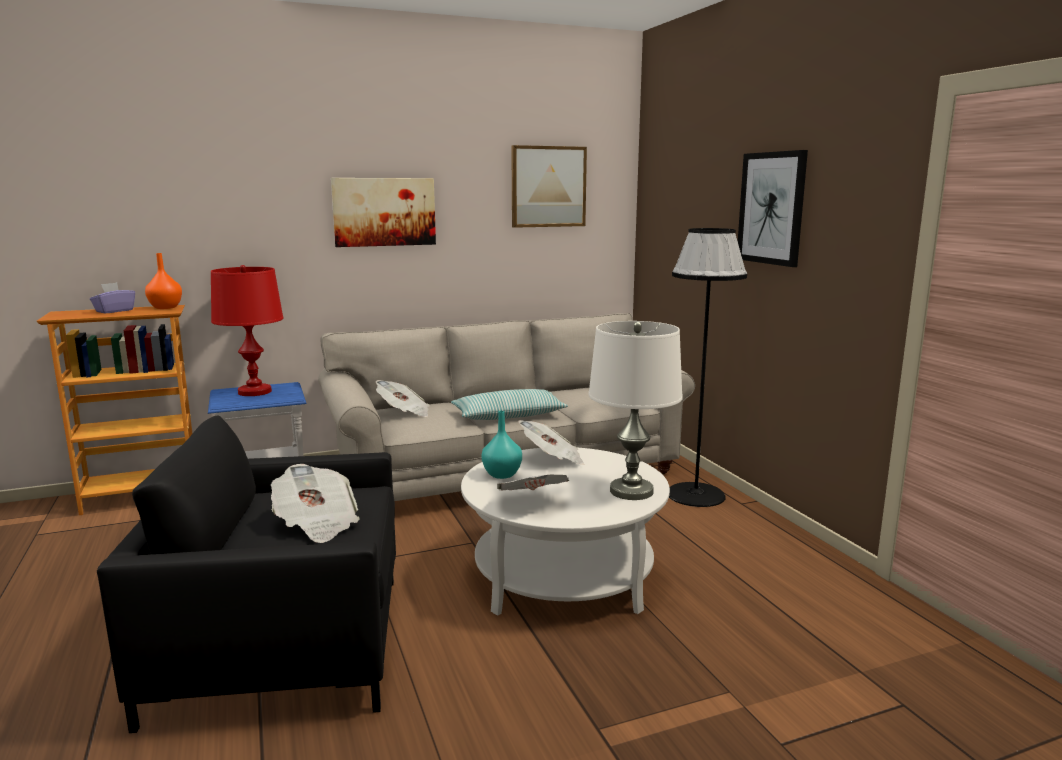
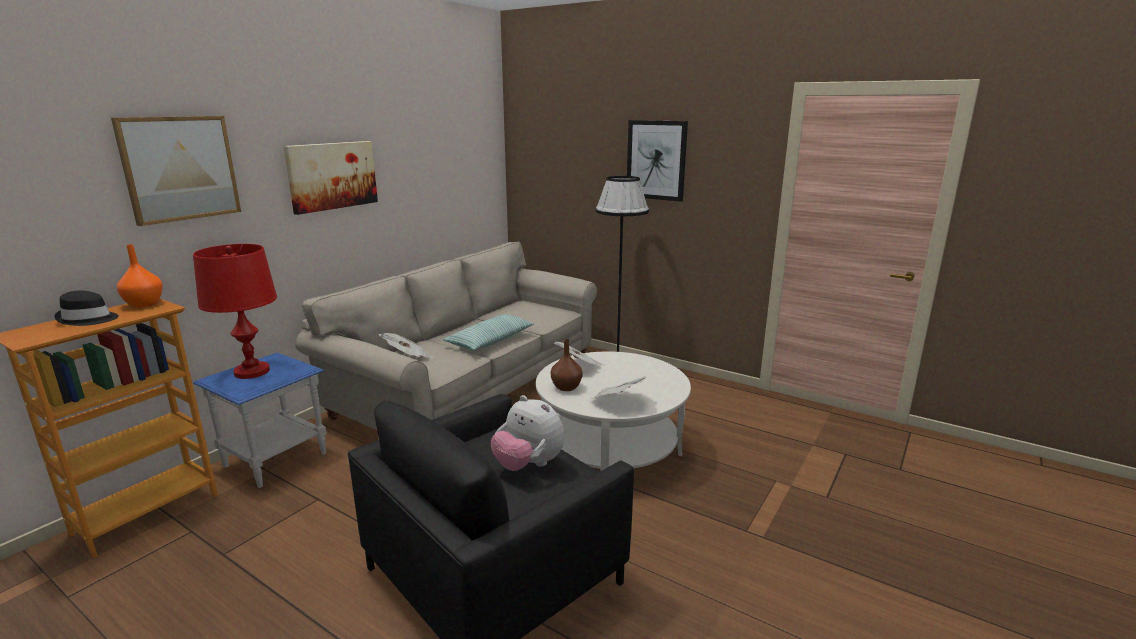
camera: 35 degrees left, 5 degrees up
(114, 311) = (88, 319): purple tissue box -> black hat
(317, 524) = (528, 465): newspaper -> plush toy
(502, 475) = (567, 388): turquoise vase -> brown vase
(548, 186) = (450, 143): picture -> picture (180, 168)
(631, 491) = (660, 375): white table lamp -> none

